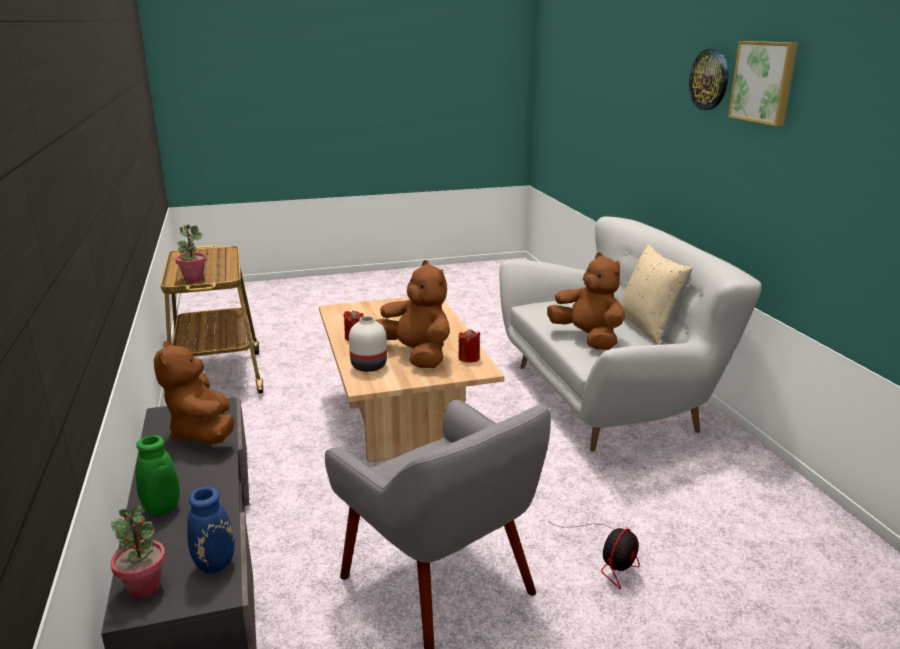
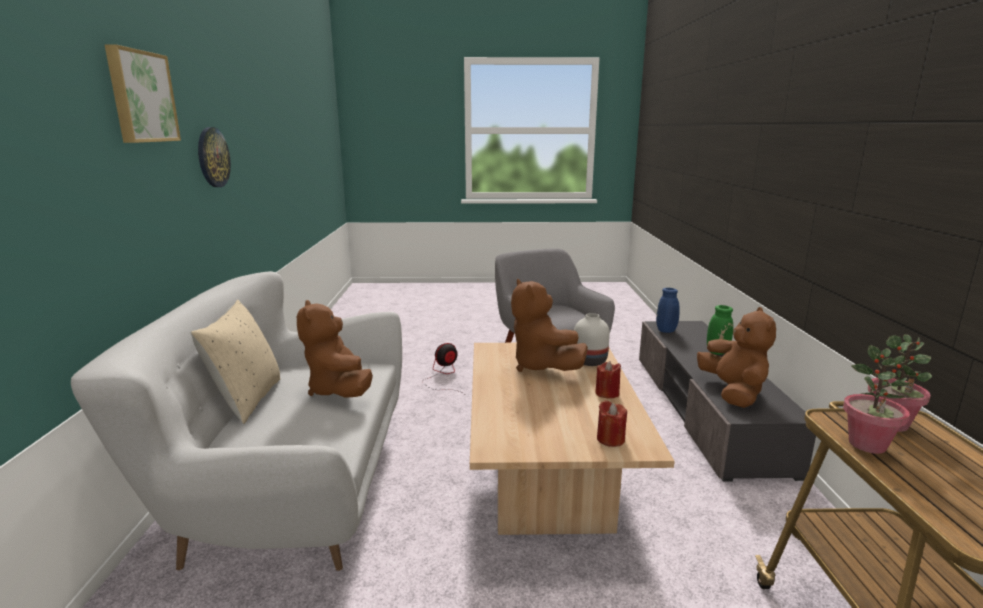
camera: 165 degrees left, 5 degrees down
(144, 587) = (696, 328): potted plant -> potted plant (867, 445)
(469, 358) = (493, 358): red candle -> red candle (610, 439)
(710, 79) = (68, 96): wall clock -> wall clock (212, 157)

